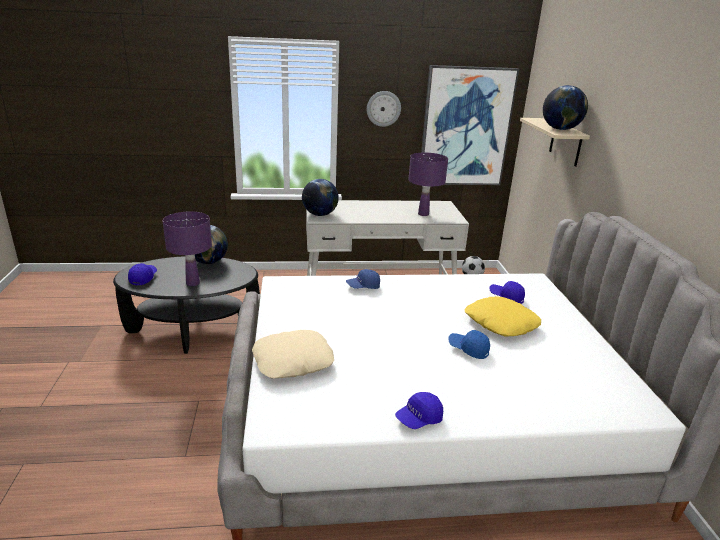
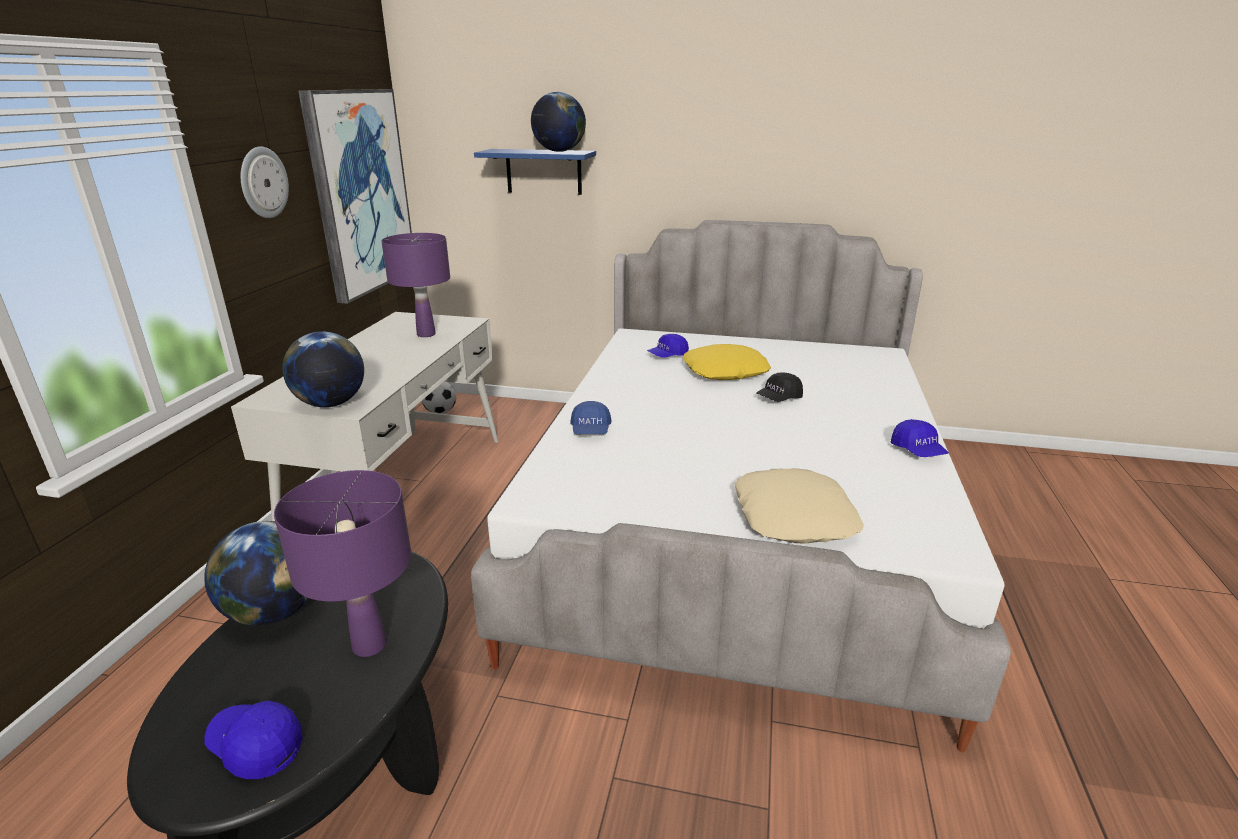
camera: 70 degrees left, 0 degrees up
(468, 349) = (778, 399): blue cap -> black cap
(565, 142) = (543, 171): beige shelf -> blue shelf

